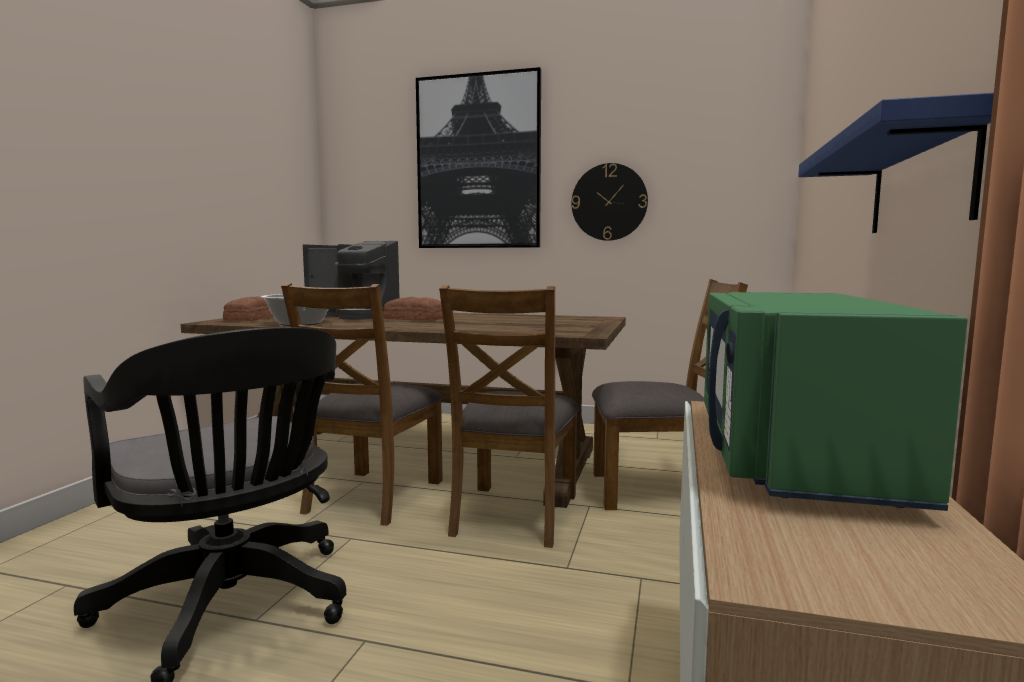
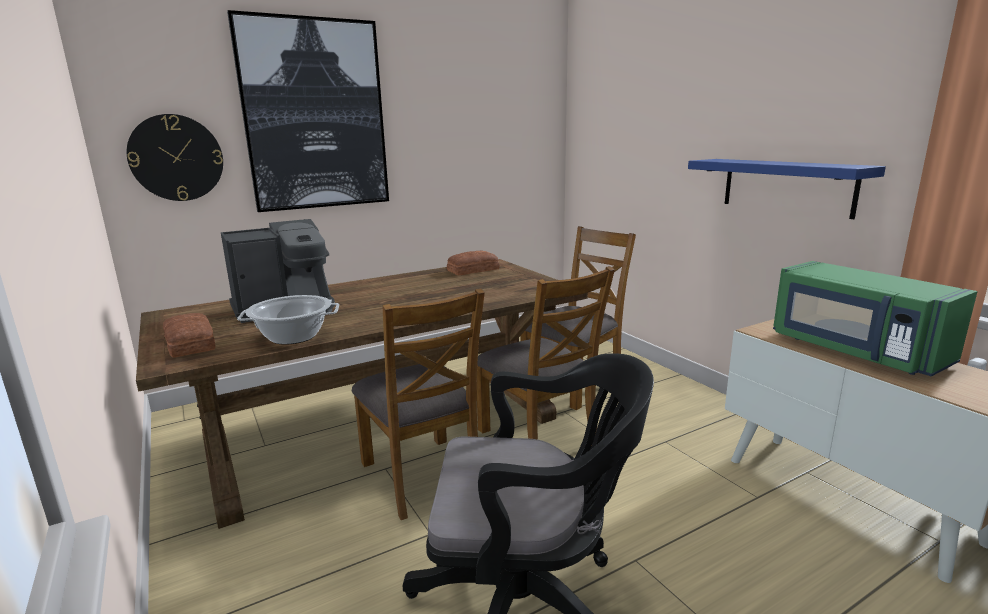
camera: 45 degrees left, 10 degrees up
(414, 318) = (365, 299): bread -> bread (472, 270)
(609, 202) = (443, 156): wall clock -> wall clock (176, 158)

